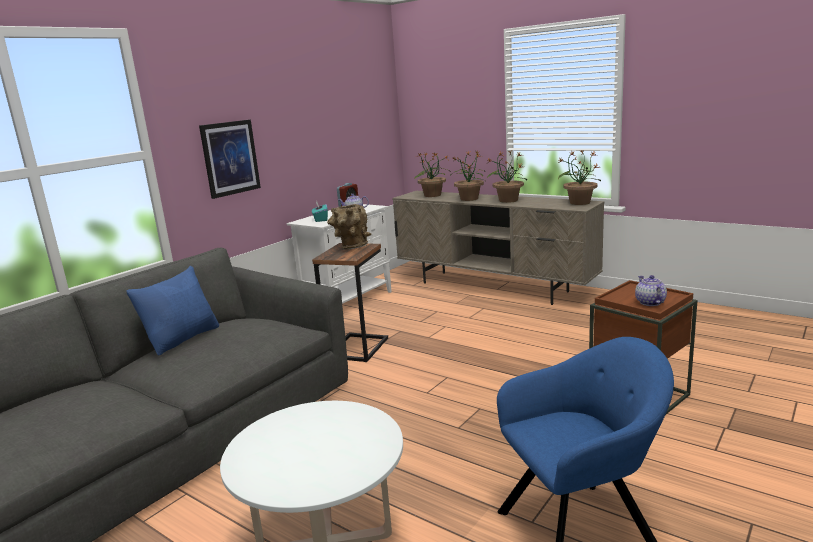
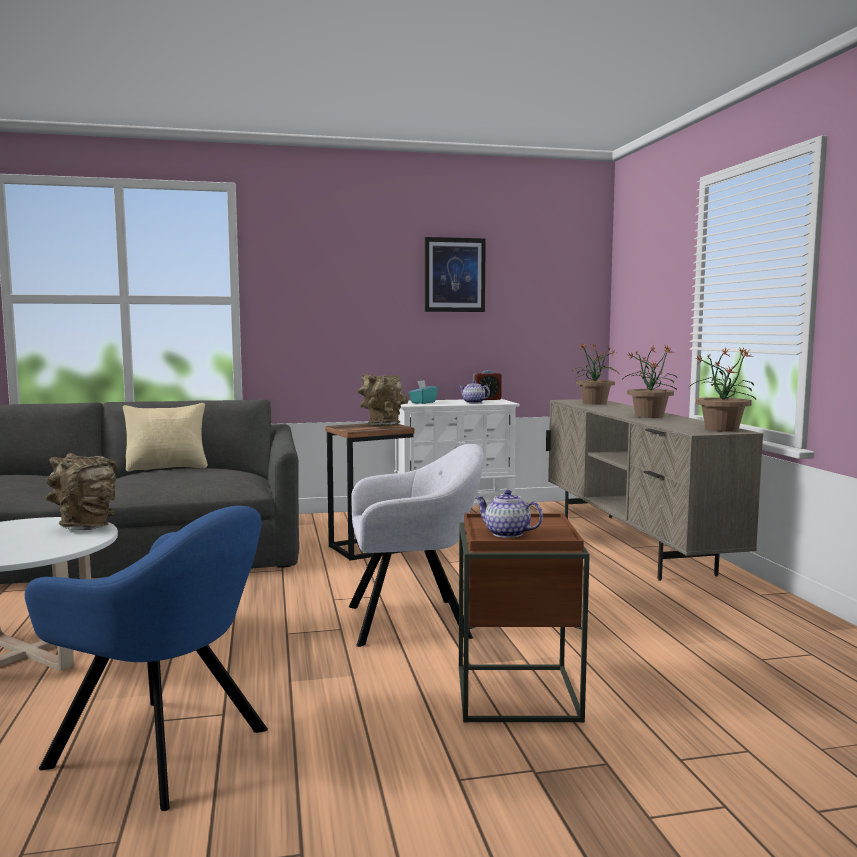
camera: 40 degrees right, 10 degrees down
(183, 339) = (167, 468): blue pillow -> beige pillow
(230, 158) = (331, 317): picture -> picture (454, 275)
(325, 412) = (85, 526): none -> brown vase
(469, 199) = (616, 410): potted plant -> none
(503, 383) = (414, 621): none -> grey armchair
(649, 302) = (506, 534): teapot -> teapot turned 90 degrees counterclockwise

